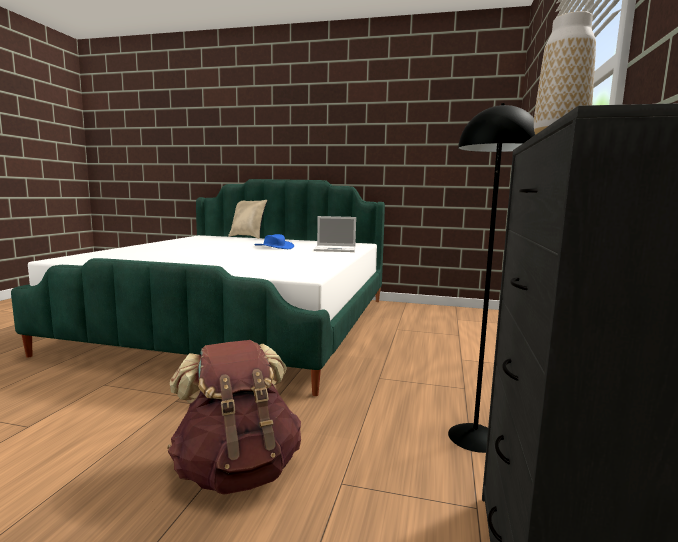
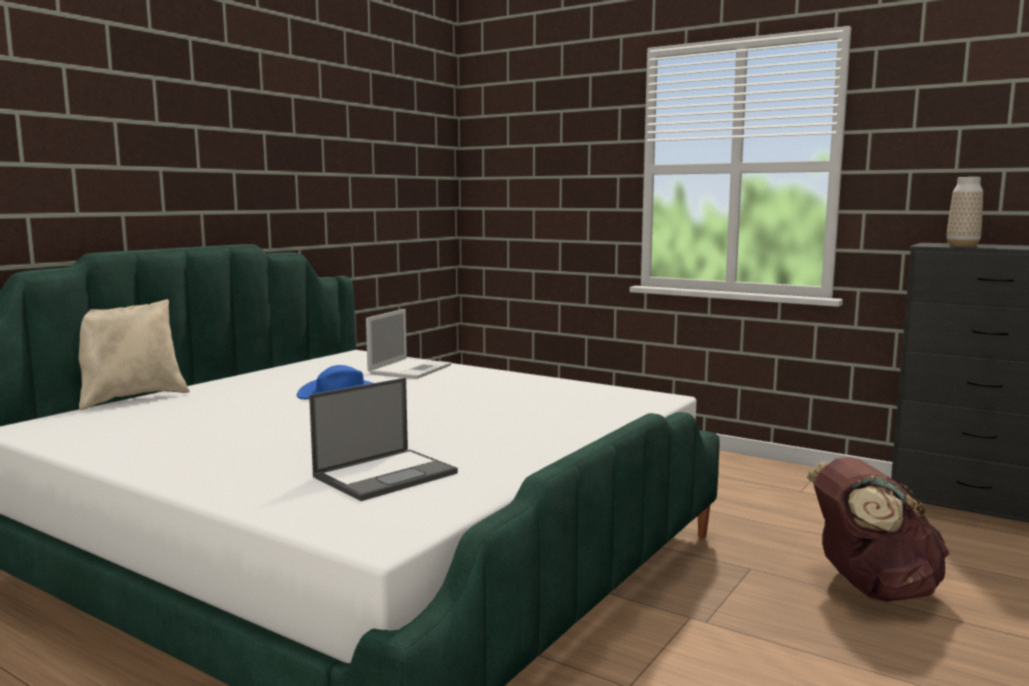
camera: 70 degrees left, 0 degrees up
(136, 256) = (386, 474): none -> laptop
(474, 437) = (798, 489): black floor lamp -> none

